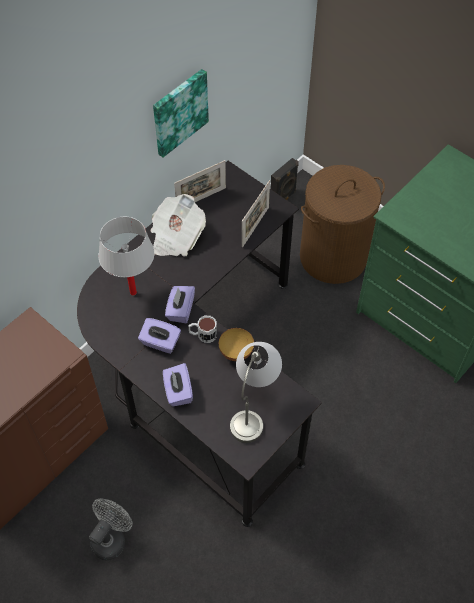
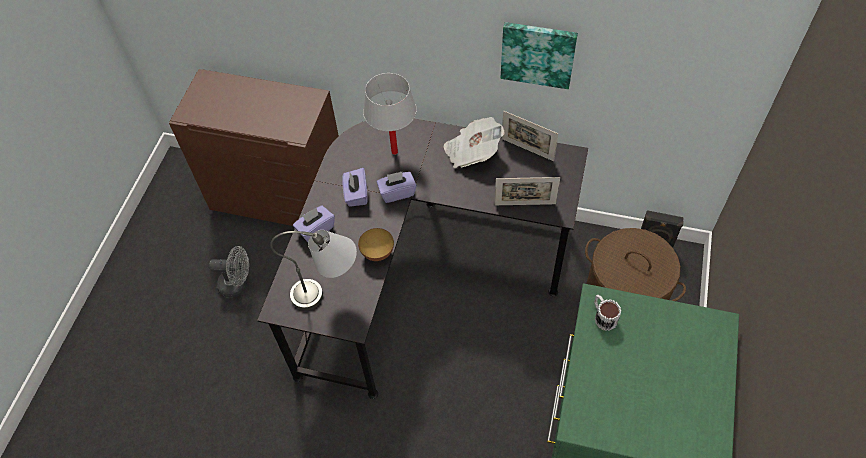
camera: 65 degrees right, 0 degrees up
(203, 334) = (382, 220): mug -> mug (603, 316)

